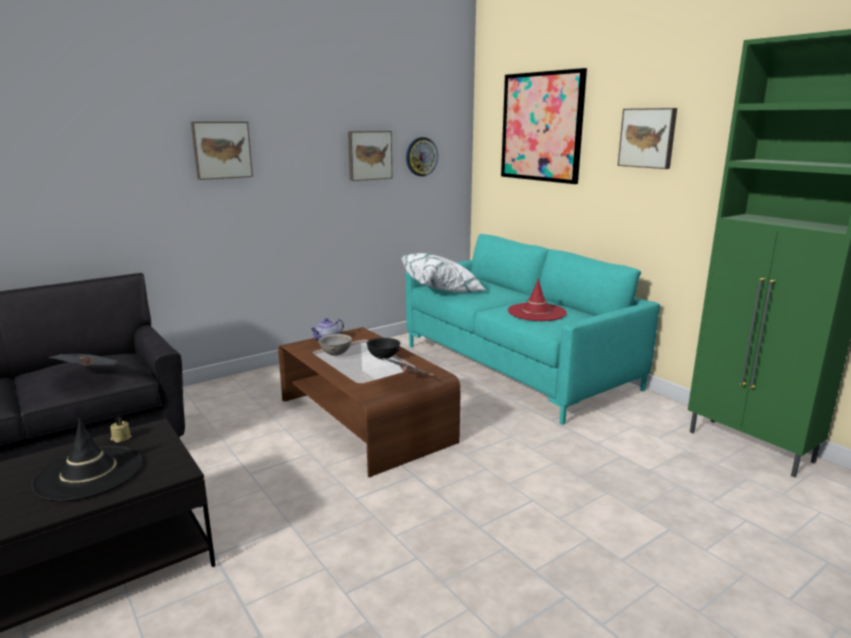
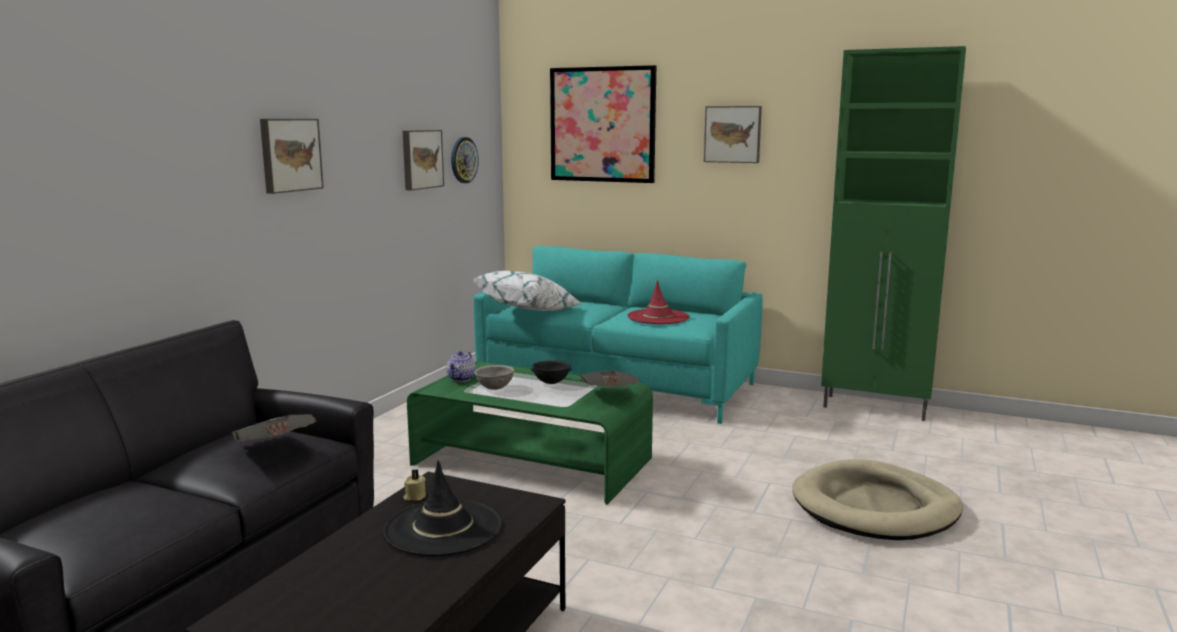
camera: 30 degrees left, 5 degrees down
(364, 420) = (532, 461): brown coffee table -> green coffee table
(608, 565) = (875, 507): none -> beige dog bed

